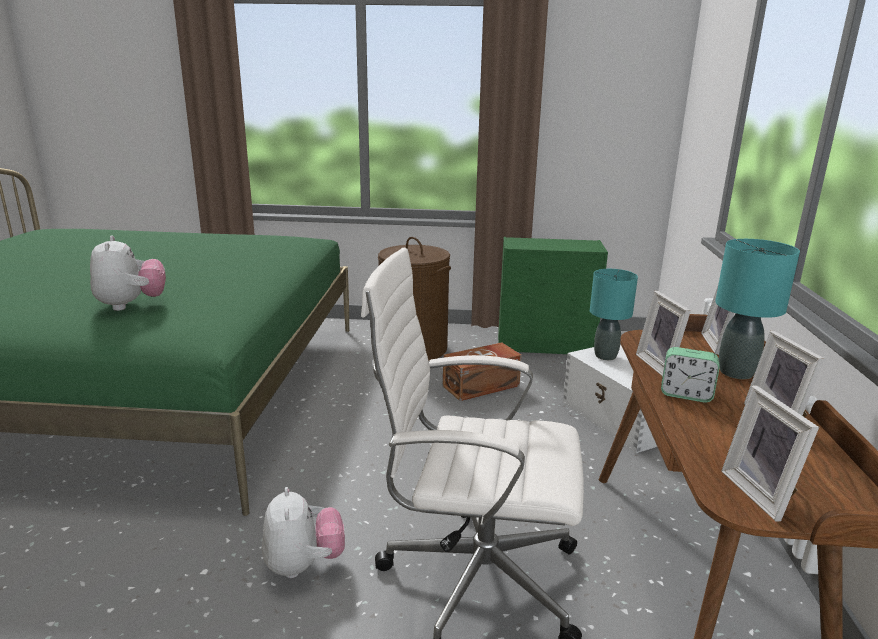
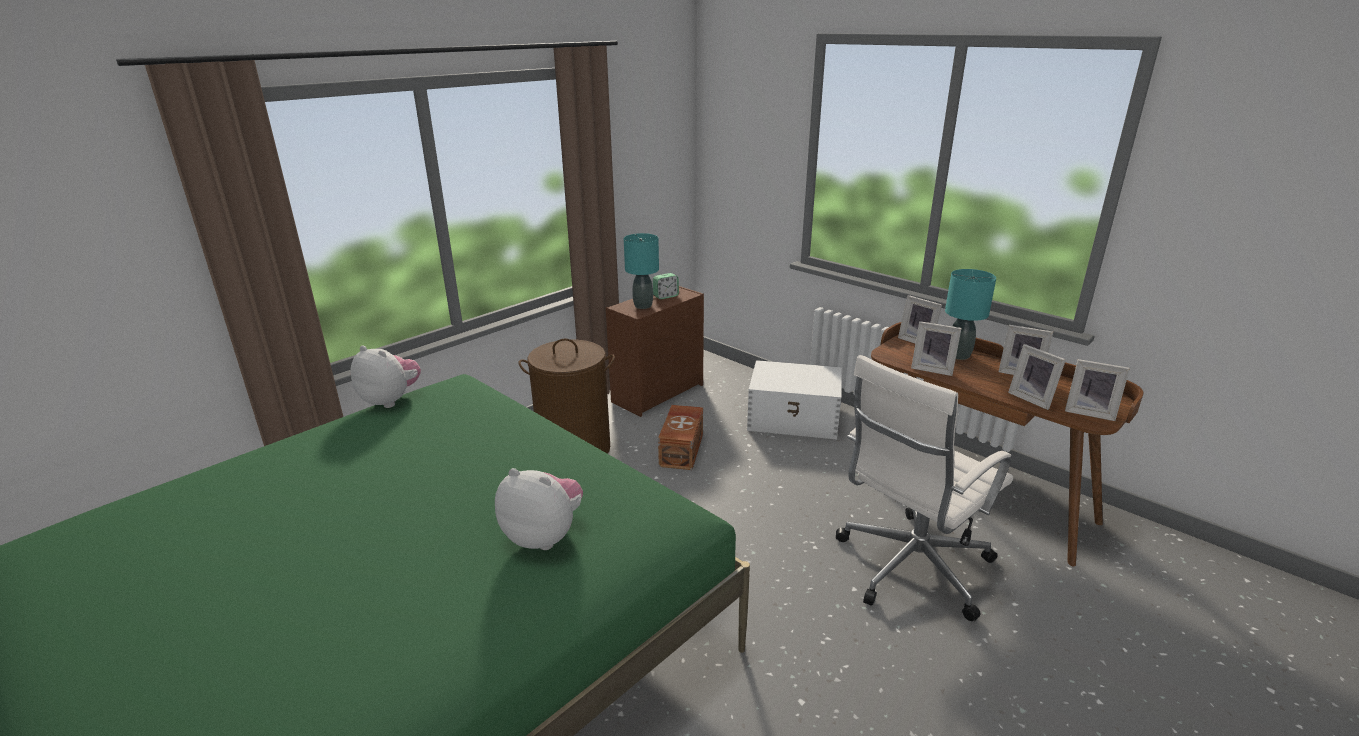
camera: 50 degrees left, 5 degrees up
(304, 565) = (836, 641): plush toy -> plush toy (391, 400)
(546, 346) = (658, 393): green dresser -> brown dresser
(605, 356) = (770, 379): turquoise table lamp -> turquoise table lamp (642, 306)
(686, 394) = (975, 380): alarm clock -> alarm clock (665, 296)
(712, 441) = (1032, 399): none -> picture frame

